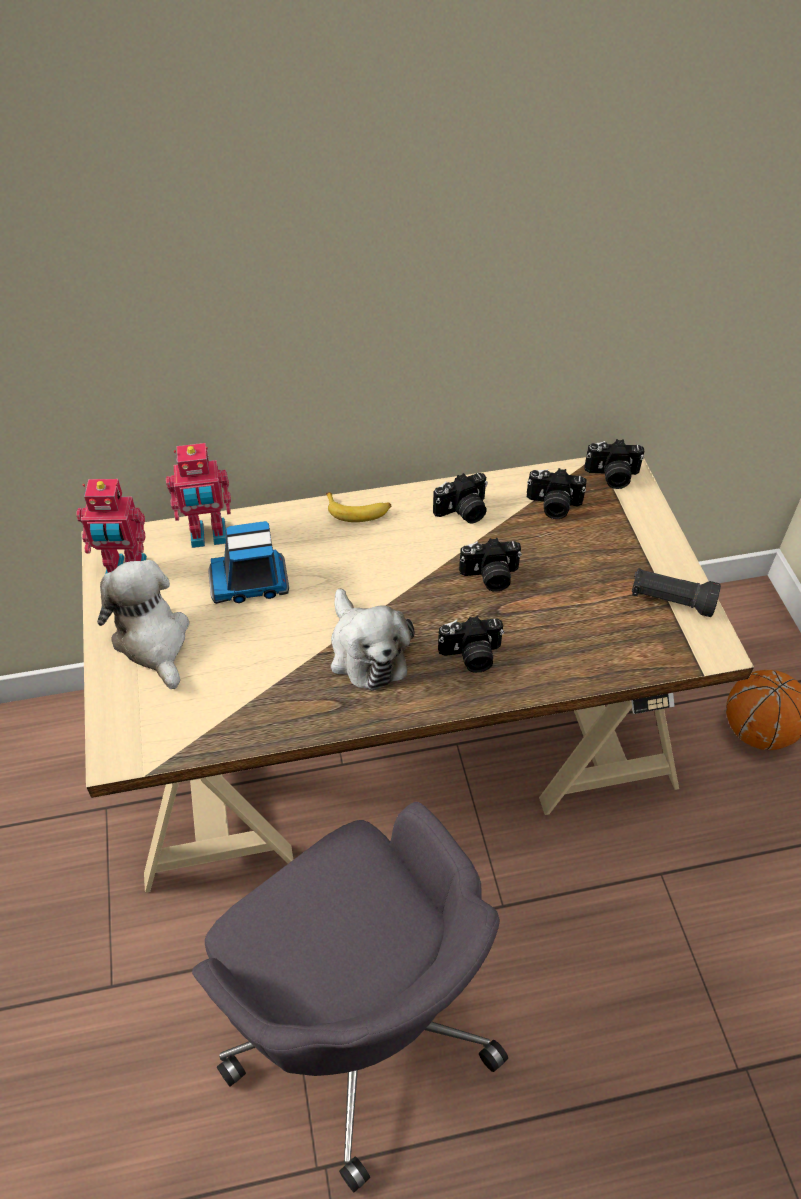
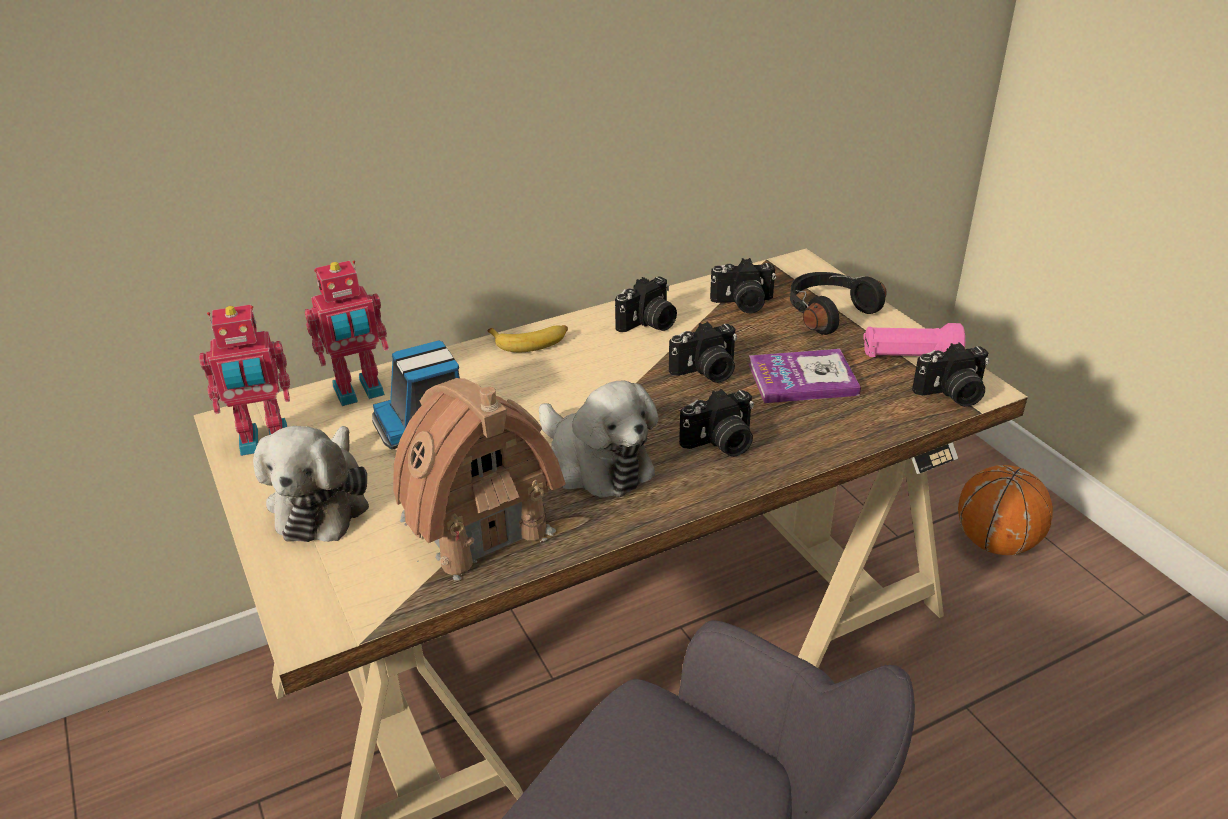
camera: 15 degrees left, 15 degrees down
(153, 640) = (322, 501): plush toy -> plush toy turned 135 degrees counterclockwise
(256, 691) = (477, 526): none -> toy house
(567, 603) = (802, 379): none -> book
(612, 476) = (791, 272): camera -> camera (952, 394)
(623, 532) = (827, 312): none -> black headphones
(670, 601) = (909, 358): black flashlight -> pink flashlight

